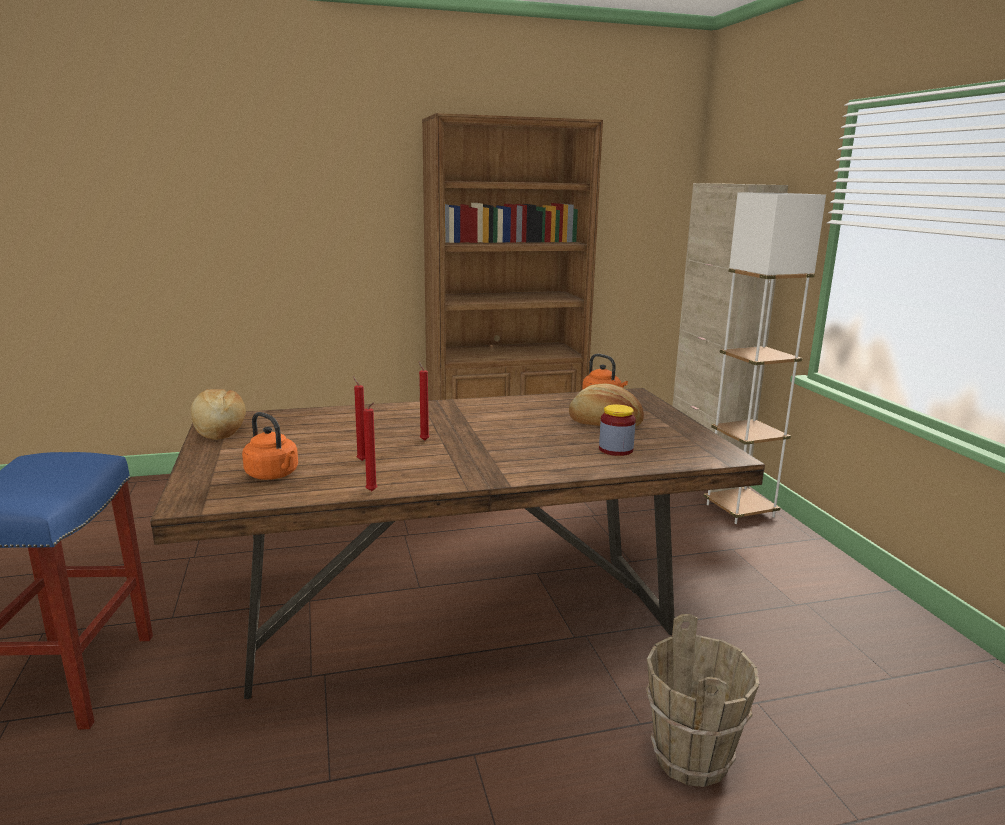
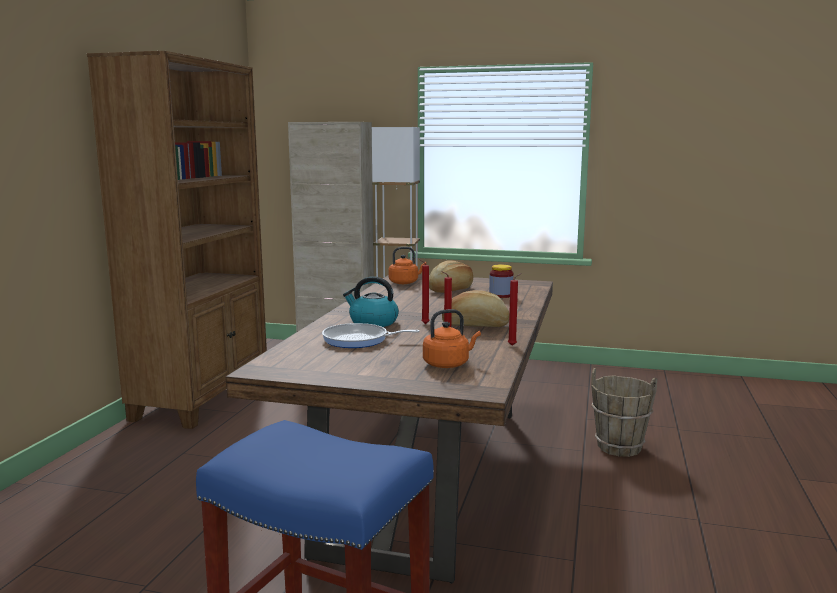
camera: 60 degrees left, 5 degrees down
(218, 430) = (299, 371): bread -> bread (475, 325)
(333, 429) = (359, 340): none -> frying pan
(405, 421) = (372, 322): none -> kettle

